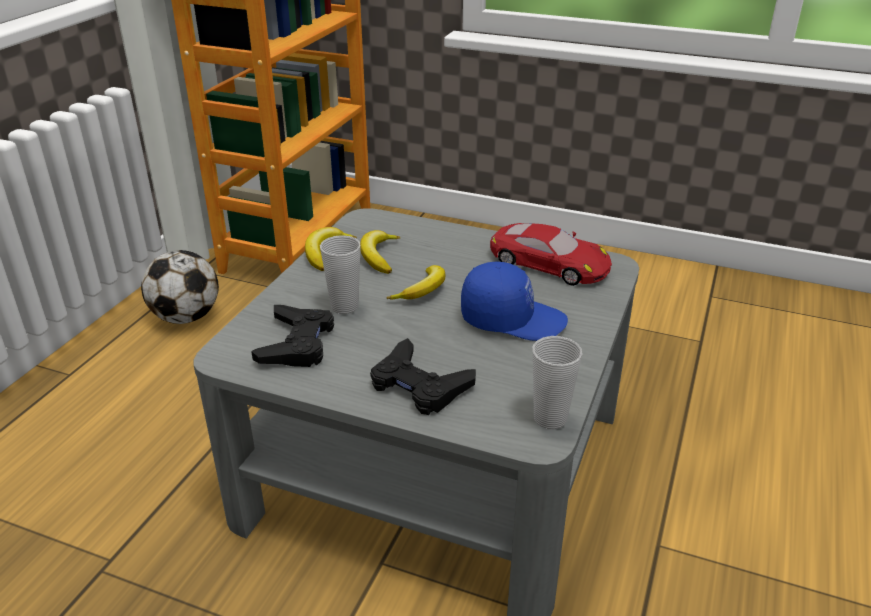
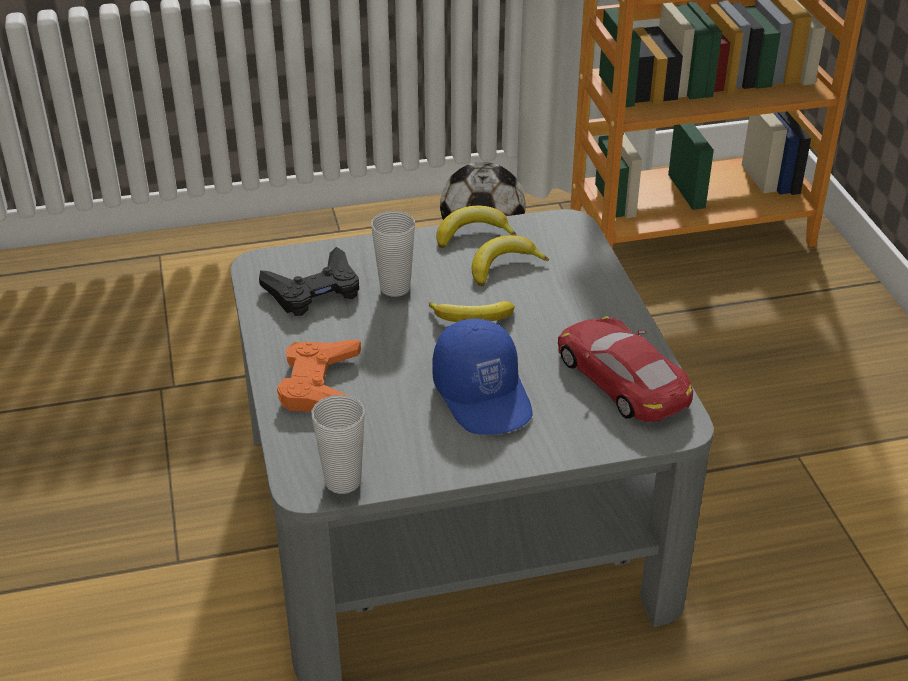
camera: 55 degrees right, 5 degrees up
(419, 385) = (319, 384): black game controller -> orange game controller
(549, 263) = (622, 378): red toy car -> red toy car turned 150 degrees clockwise

